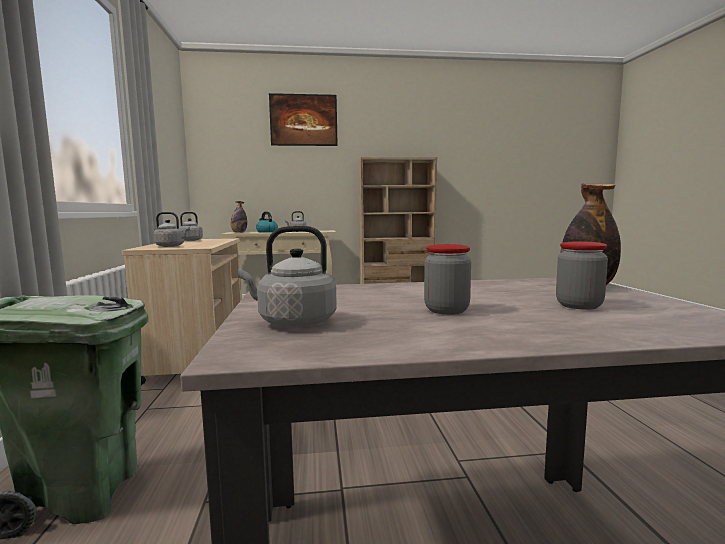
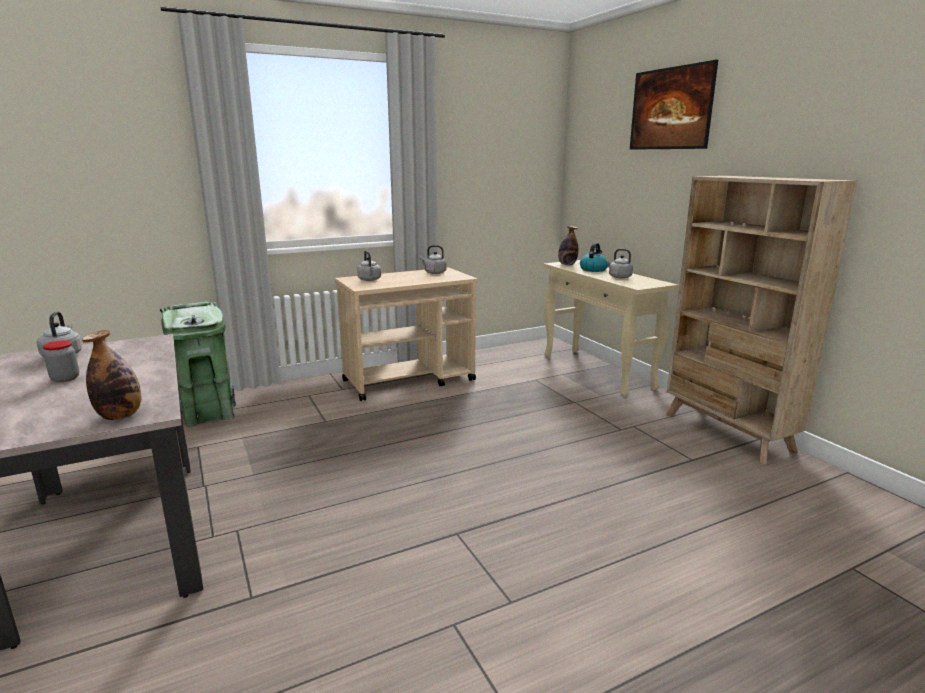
camera: 70 degrees right, 10 degrees up
(579, 305) = (51, 409): jar -> none

